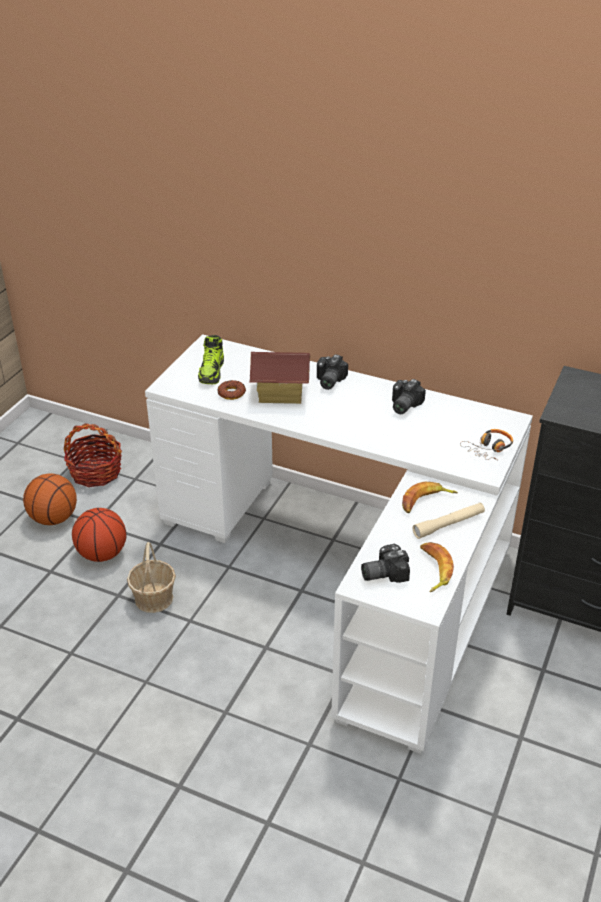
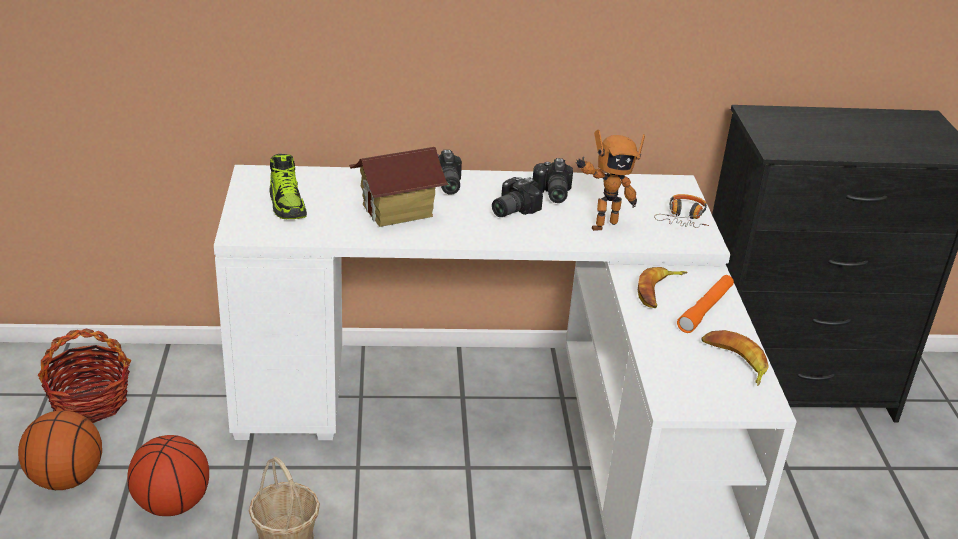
camera: 30 degrees left, 5 degrees down
(231, 393) = (334, 223): donut -> none
(382, 572) = (685, 381): camera -> camera (510, 209)
(419, 438) = (601, 224): none -> toy robot
(448, 524) = (705, 309): beige flashlight -> orange flashlight

